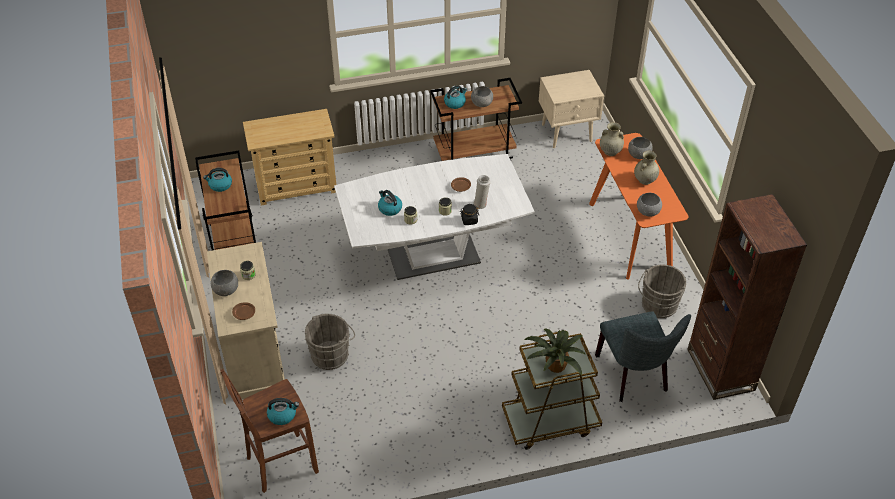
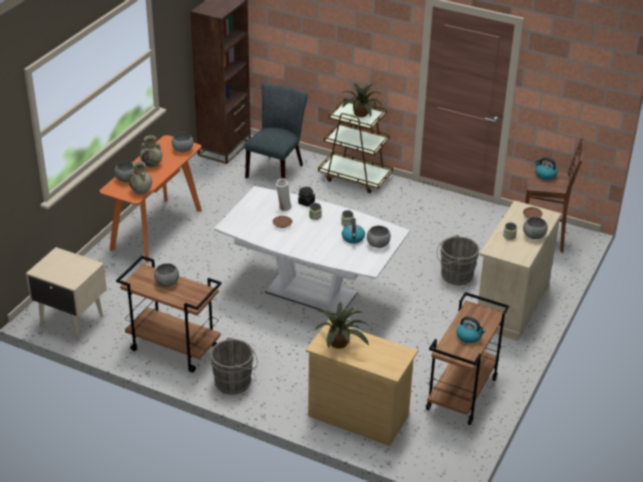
camera: 140 degrees left, 10 degrees down
(307, 124) = (340, 343): none -> potted plant
(363, 215) = (377, 244): none -> grey bowl
(455, 103) = (187, 295): kettle -> none
(658, 306) = (207, 188): grey bucket -> grey bucket (235, 382)

